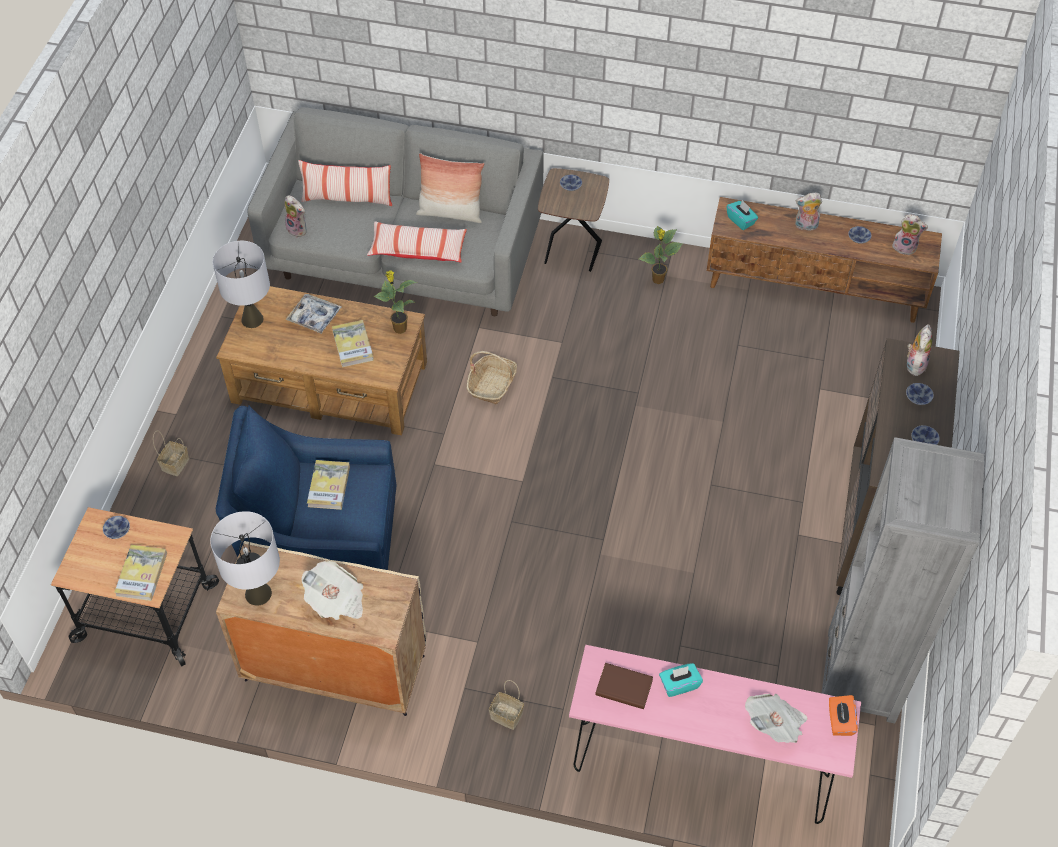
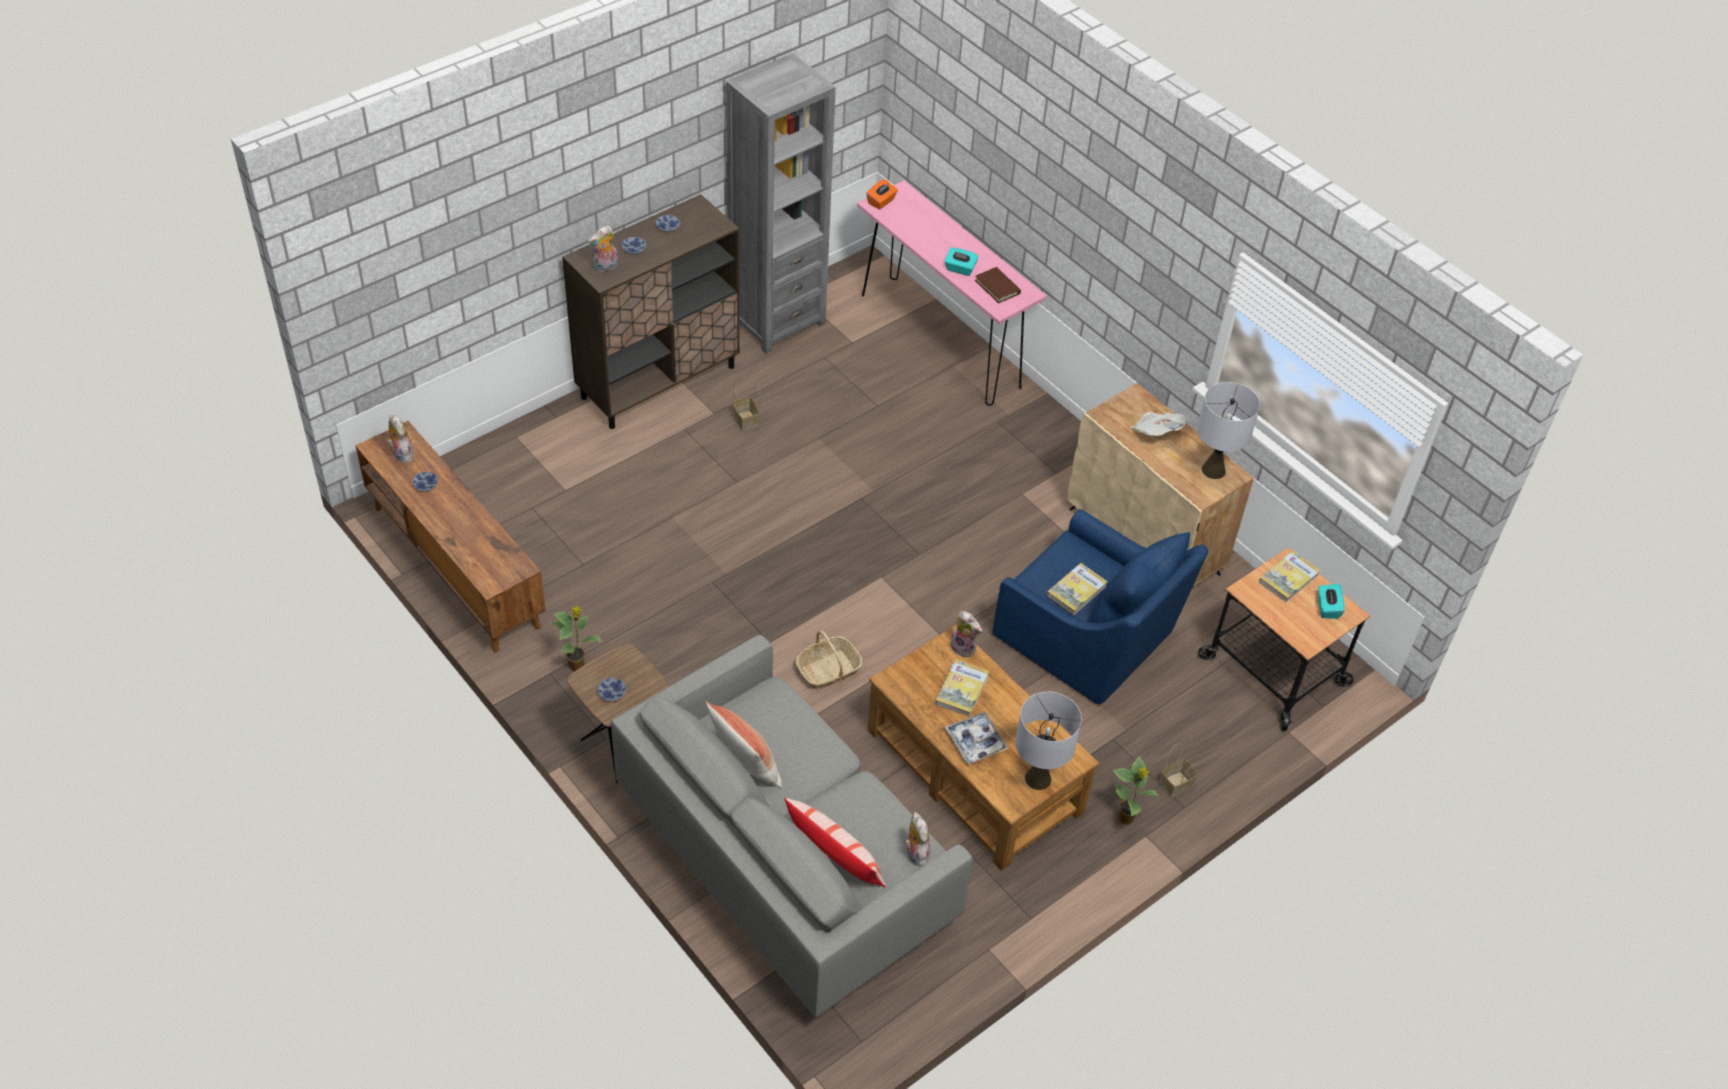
camera: 145 degrees left, 5 degrees down
(117, 530) = (1292, 625): bowl -> none
(399, 328) = (905, 678): potted plant -> potted plant (1126, 819)
(418, 249) = (815, 747): pillow -> none
(505, 716) = (1041, 441): basket -> basket (746, 421)
(741, 220) = (499, 565): turquoise tissue box -> turquoise tissue box (1327, 608)
(775, 725) = (922, 221): newspaper -> none
(805, 226) = (453, 523): plush toy -> plush toy (964, 647)

